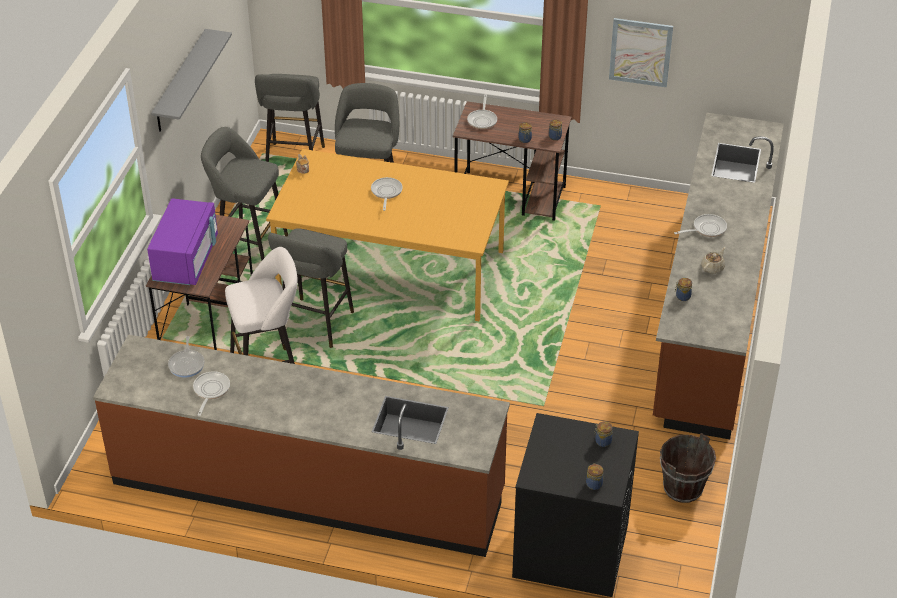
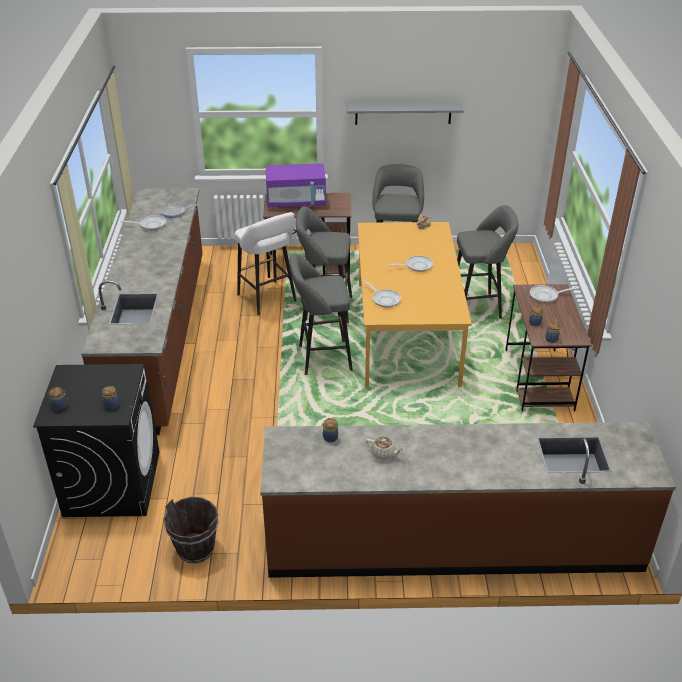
camera: 75 degrees right, 5 degrees down
(294, 162) = (504, 264): grey stool -> grey stool (321, 358)
(640, 52) = (643, 320): picture -> none
(706, 229) = (444, 443): frying pan -> frying pan (384, 299)

